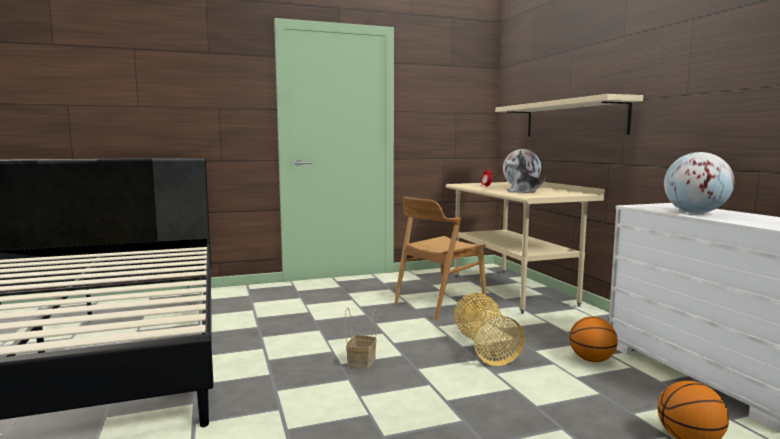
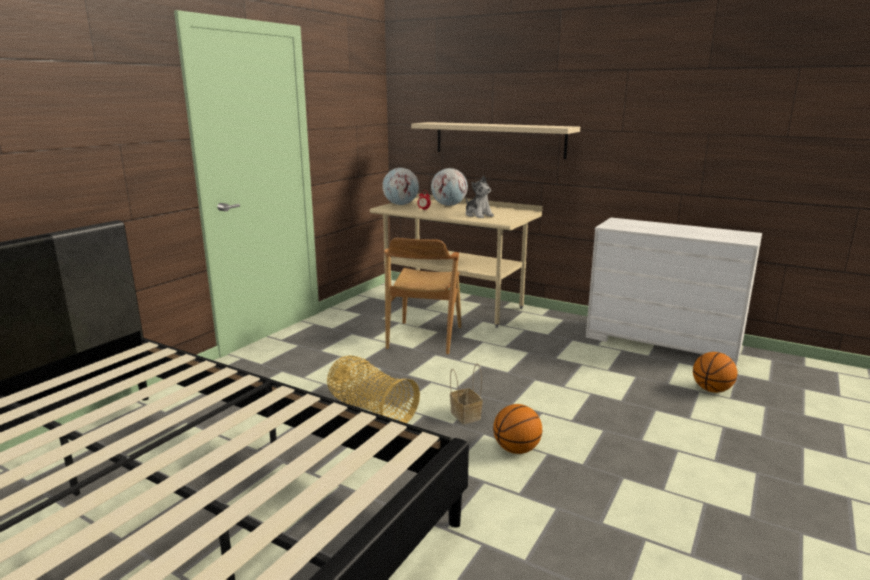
camera: 40 degrees left, 10 degrees up
(484, 347) = (522, 367): basket -> basket (370, 410)
(522, 191) = (478, 215): plush toy -> plush toy turned 90 degrees counterclockwise
(592, 360) = (596, 353): basketball -> basketball (517, 449)
(695, 213) = (658, 229): globe -> globe (400, 204)

